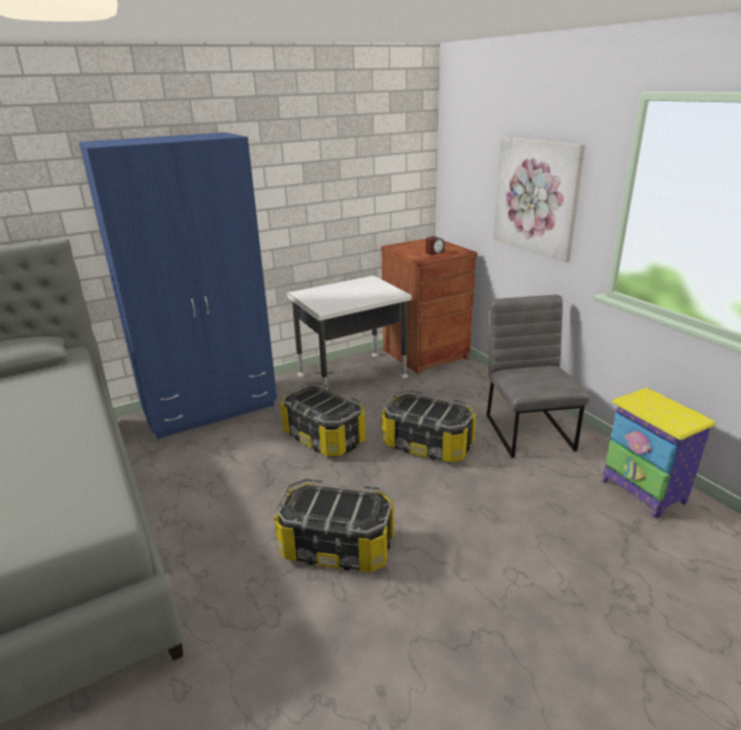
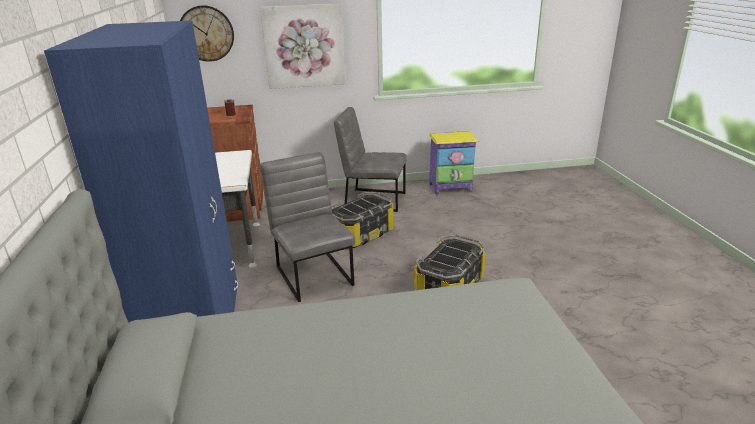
camera: 70 degrees left, 0 degrees up
(324, 437) = (314, 274): storage box -> grey chair
(460, 160) = (206, 33): none -> wall clock

